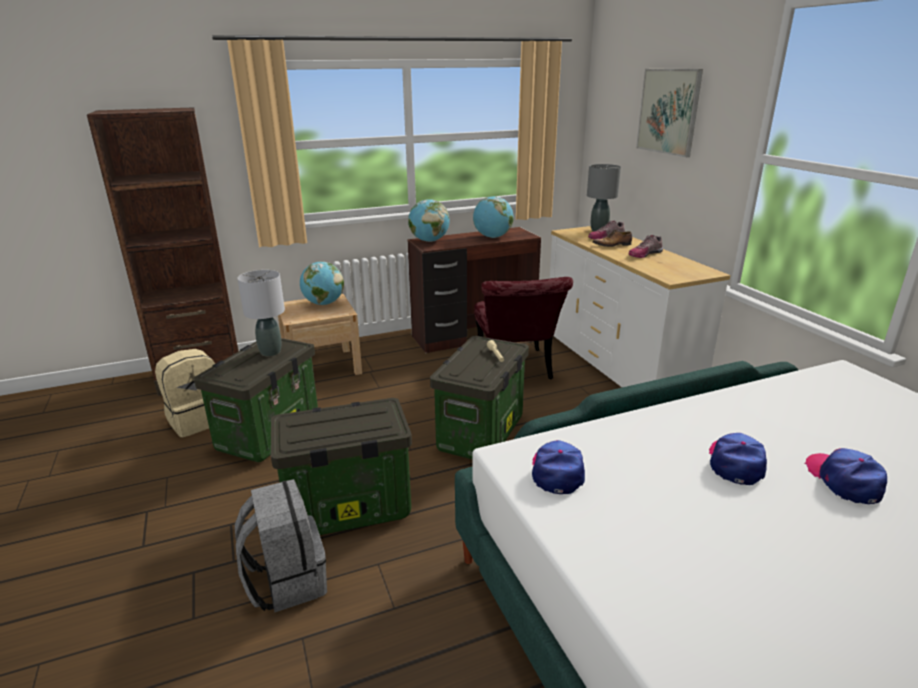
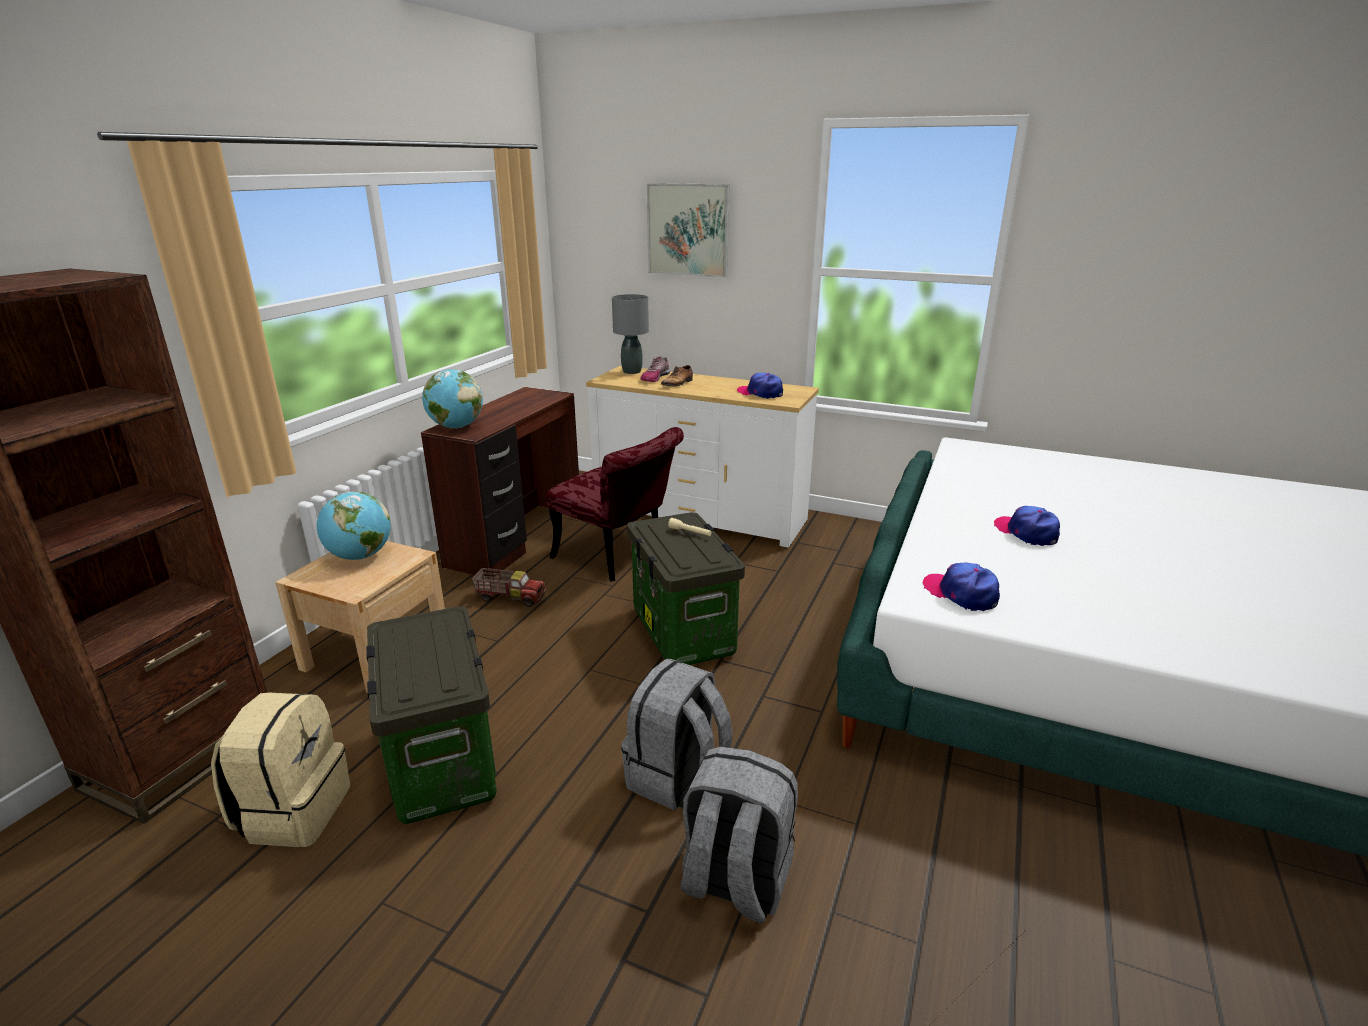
camera: 45 degrees left, 0 degrees up
(270, 352) = (428, 638): grey table lamp -> none
(347, 510) = (677, 778): storage box -> grey backpack
(420, 367) = (510, 597): none -> toy truck
(492, 237) = (522, 405): globe -> none
(644, 254) = (722, 385): shoe -> none
(843, 480) = (1081, 516): cap -> cap (760, 393)

